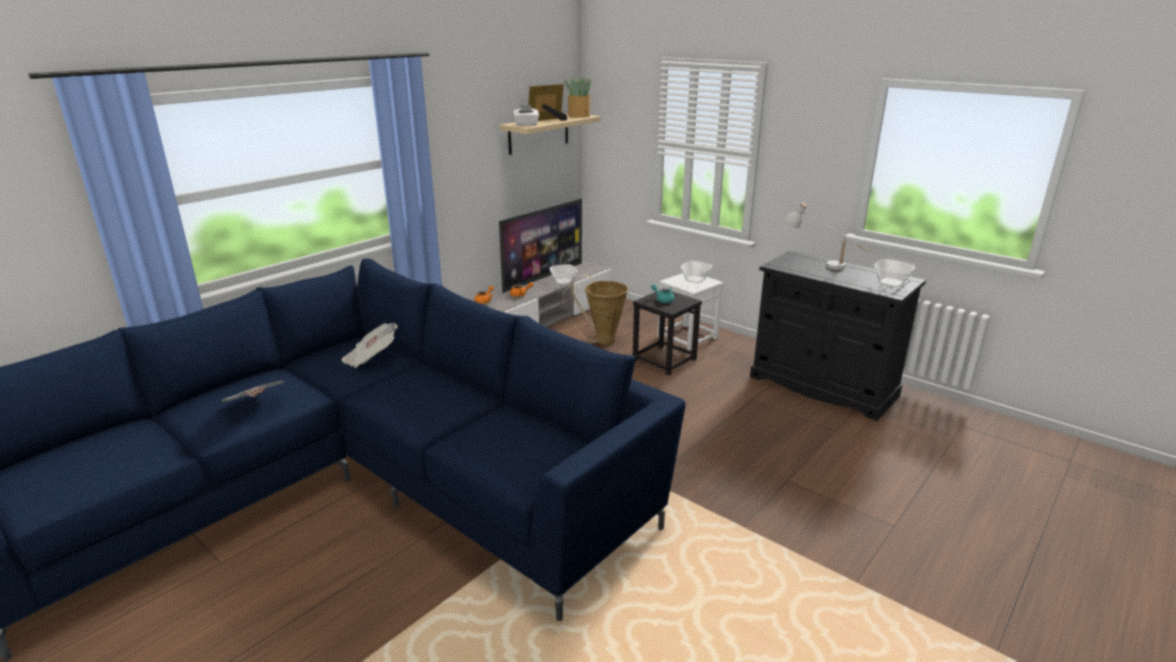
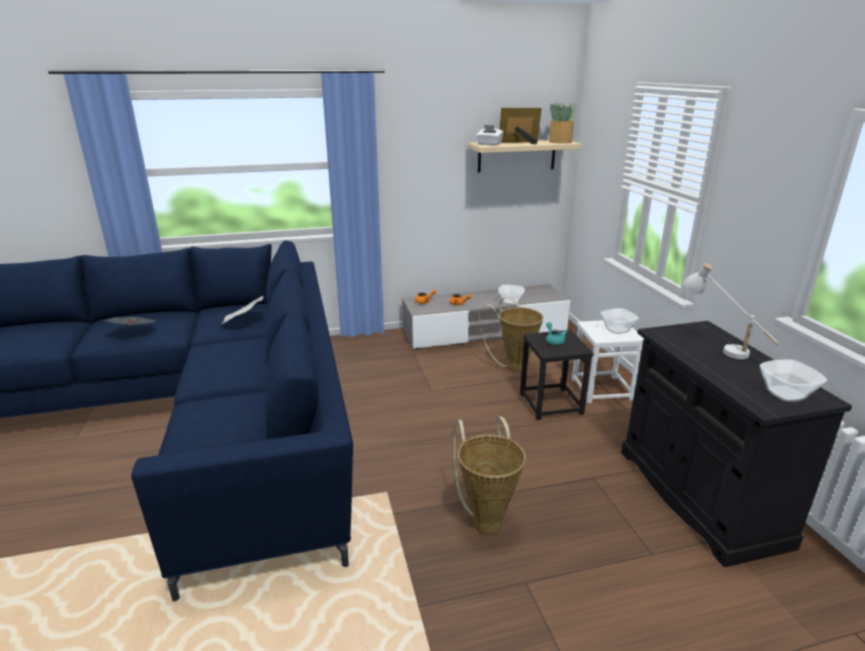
camera: 35 degrees right, 0 degrees up
(542, 277) = (498, 293): television -> none
(717, 455) = (486, 519): none -> basket

